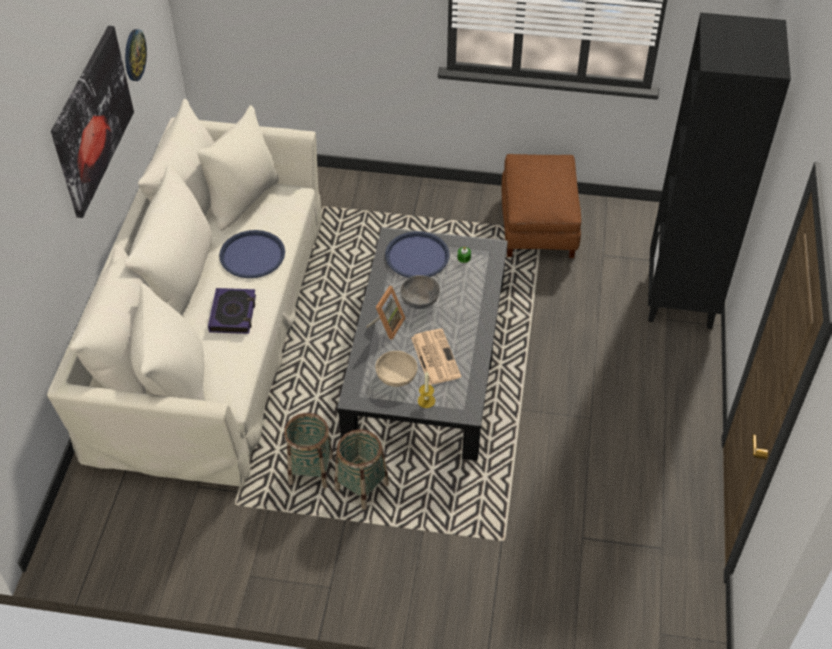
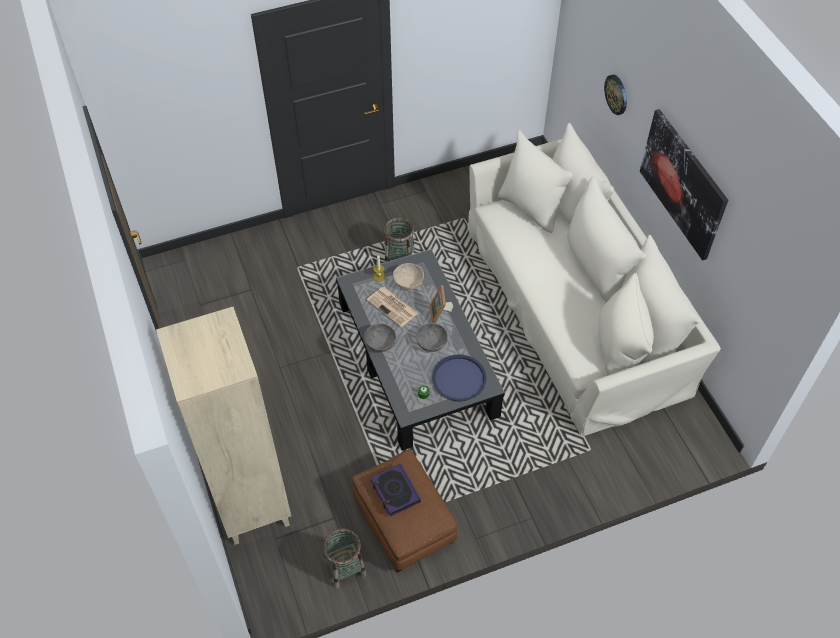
camera: 150 degrees right, 5 degrees up
(134, 55) = (734, 265): wall clock -> wall clock (616, 94)
(233, 314) = (539, 259): book -> book (395, 491)
(252, 255) = (566, 305): blue tray -> none
(311, 470) = (436, 254): basket -> basket (345, 568)
(476, 324) = (380, 343): none -> grey bowl
(681, 297) = (252, 505): black bookcase -> beige bookcase

